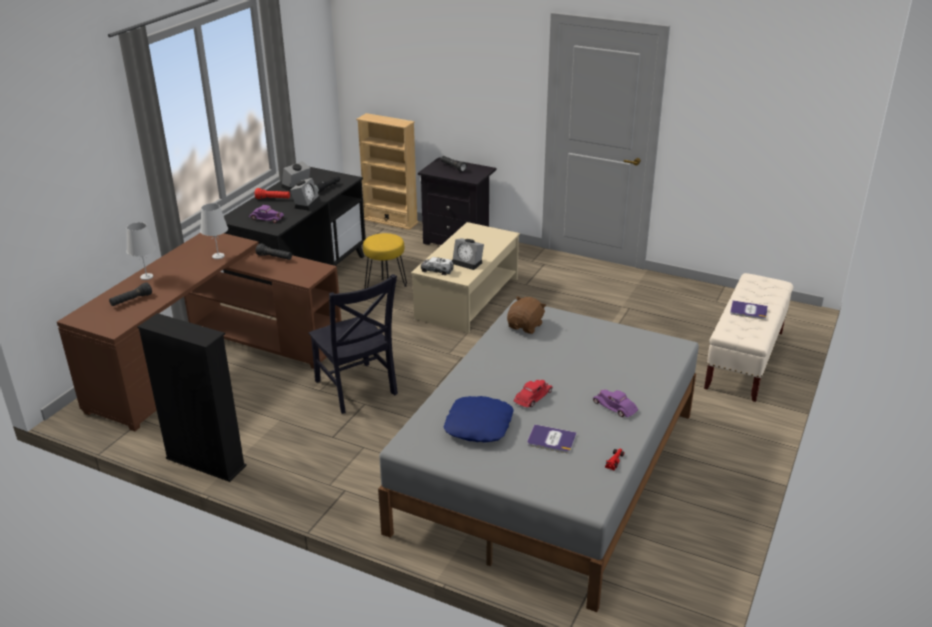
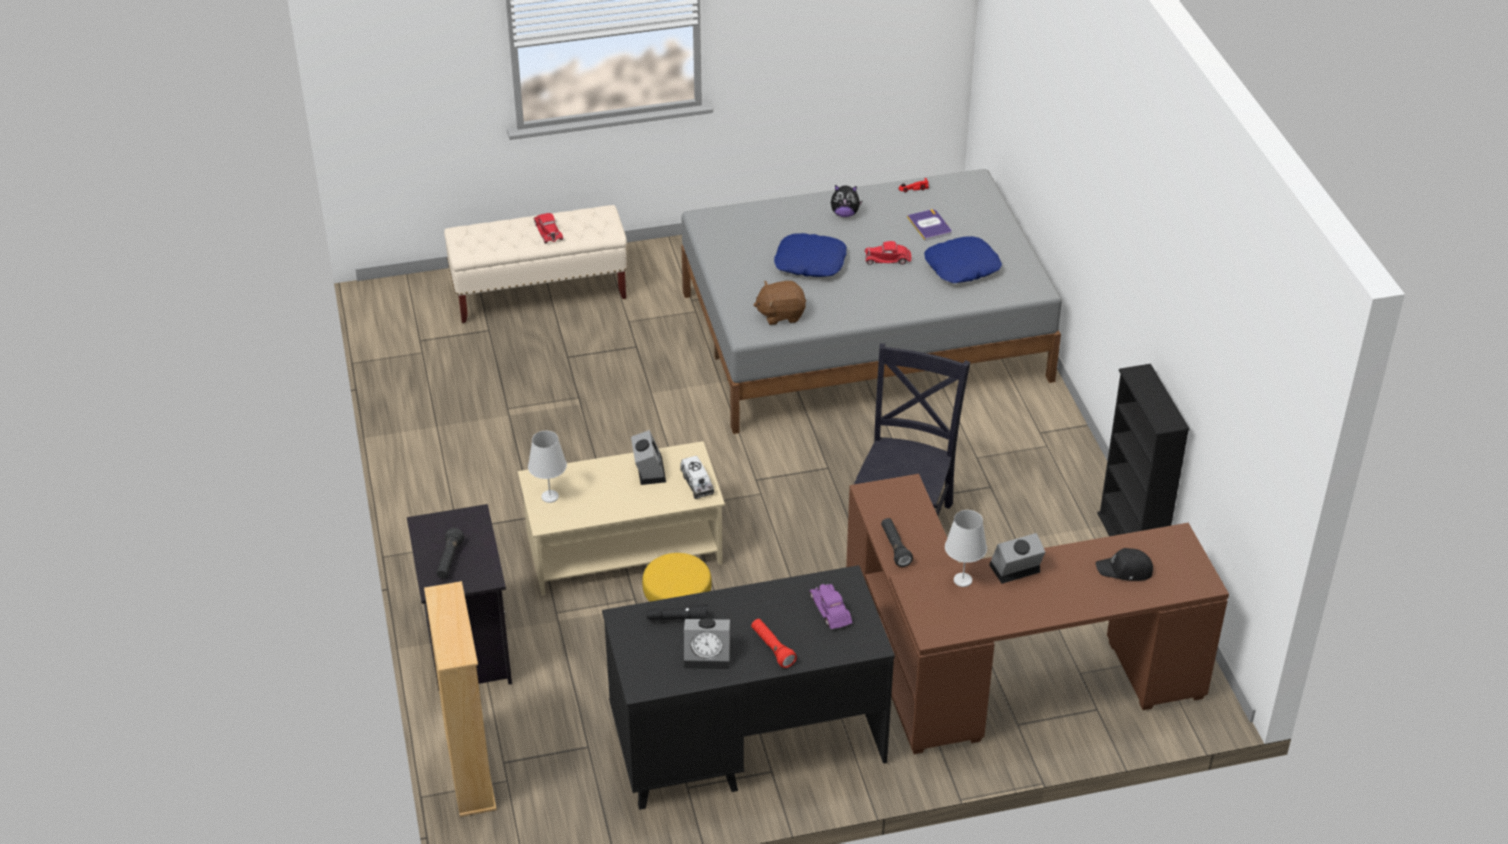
camera: 130 degrees left, 10 degrees up
(131, 300) = (1125, 570): black flashlight -> black cap
(147, 276) = (1075, 602): white table lamp -> white table lamp (549, 496)
(306, 203) = (747, 603): alarm clock -> alarm clock (1014, 570)
(569, 362) = (810, 263): none -> blue pillow
(615, 407) = (845, 214): purple toy car -> plush toy
(748, 311) = (548, 231): book -> red toy car

